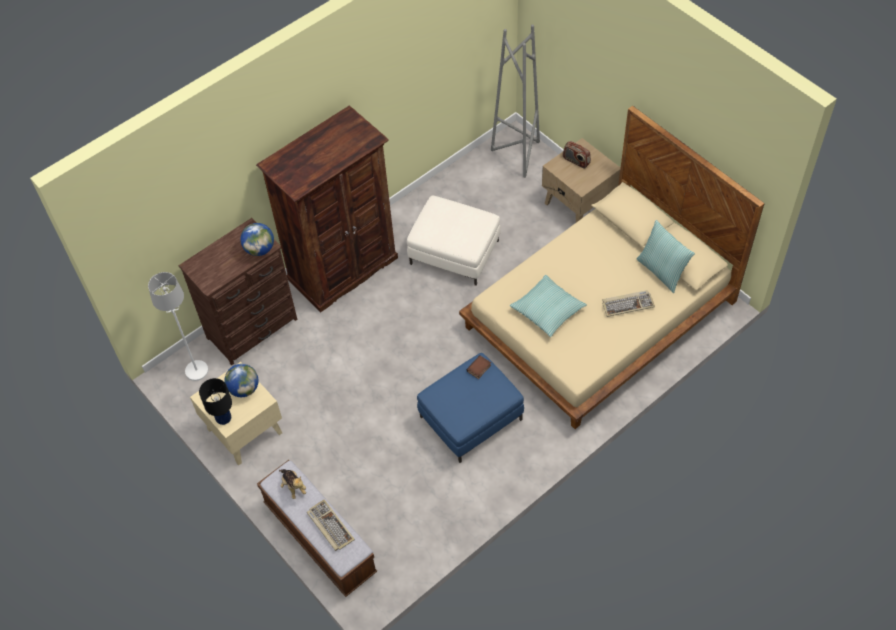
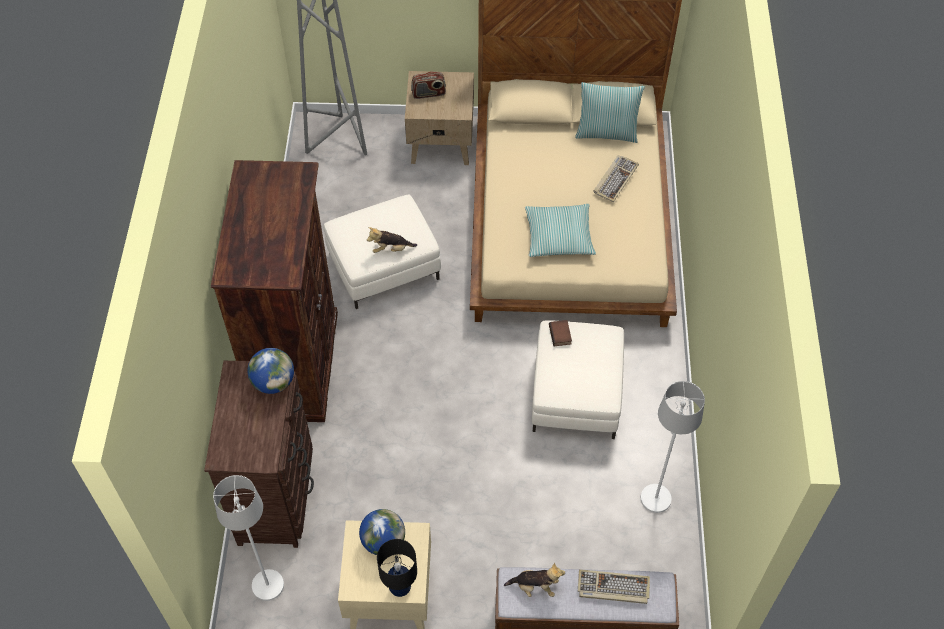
camera: 50 degrees left, 0 degrees up
(440, 517) = (655, 499): none -> white floor lamp
(447, 239) = (391, 249): none -> plush toy
(470, 418) = (575, 394): blue ottoman -> white ottoman

